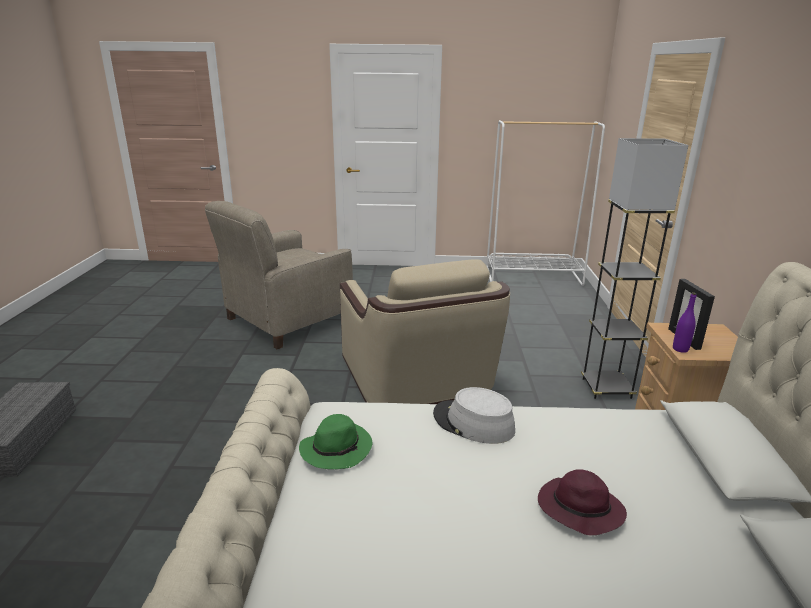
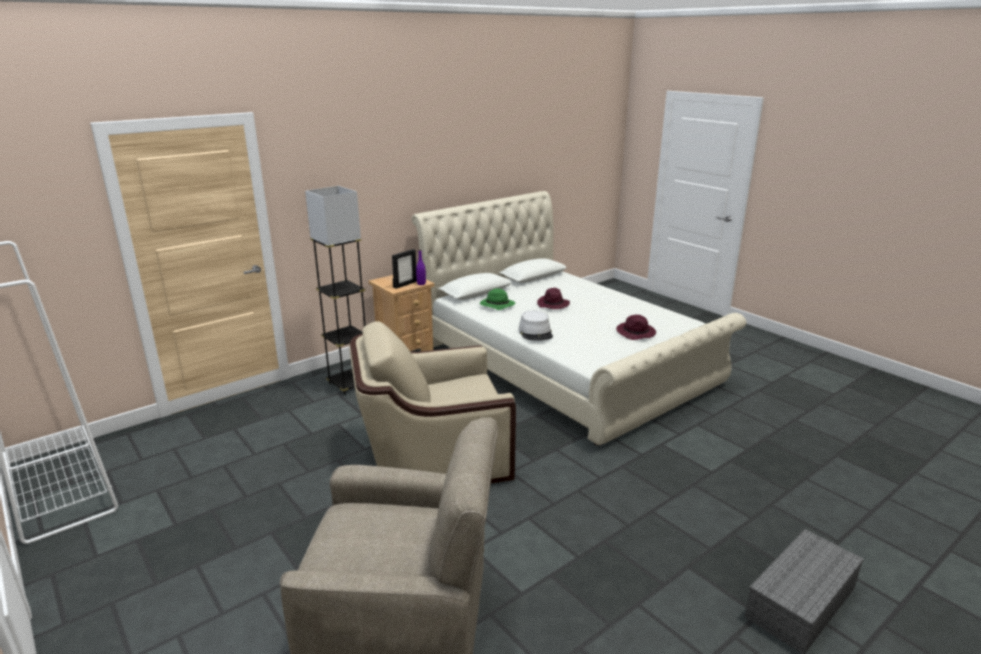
camera: 130 degrees left, 0 degrees up
(337, 448) = (610, 349): green hat -> green hat (496, 305)
(345, 524) = (636, 333): none -> purple hat
(417, 380) = (431, 455): beige armchair -> beige armchair turned 135 degrees counterclockwise

